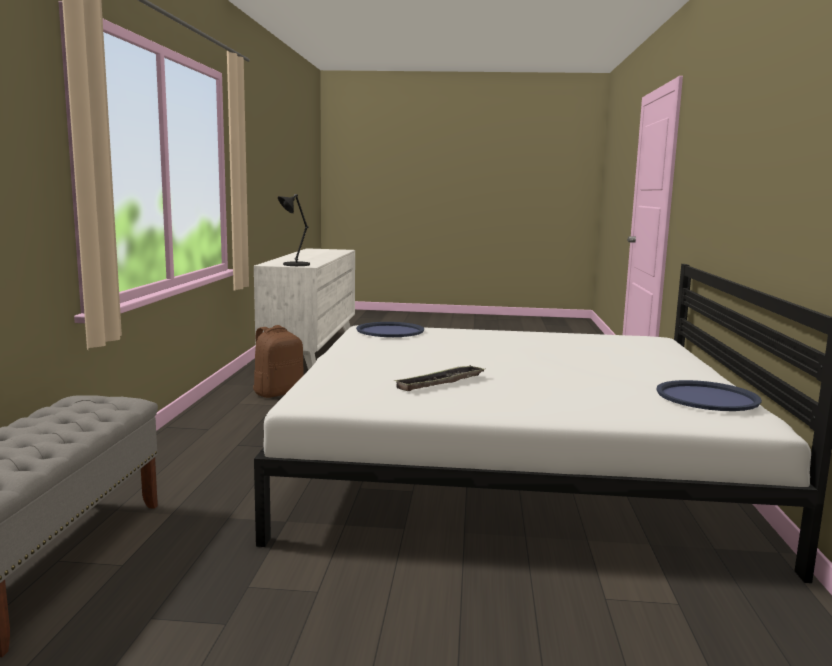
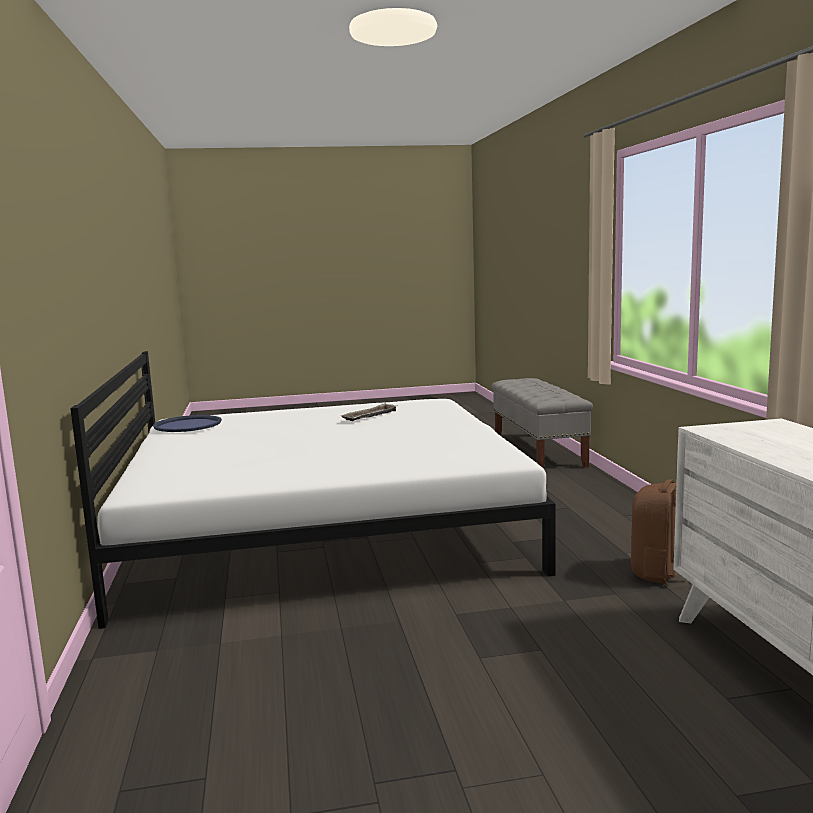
camera: 165 degrees right, 0 degrees up
(295, 265) = (737, 428): black table lamp -> none
(390, 331) = (472, 455): blue tray -> none

